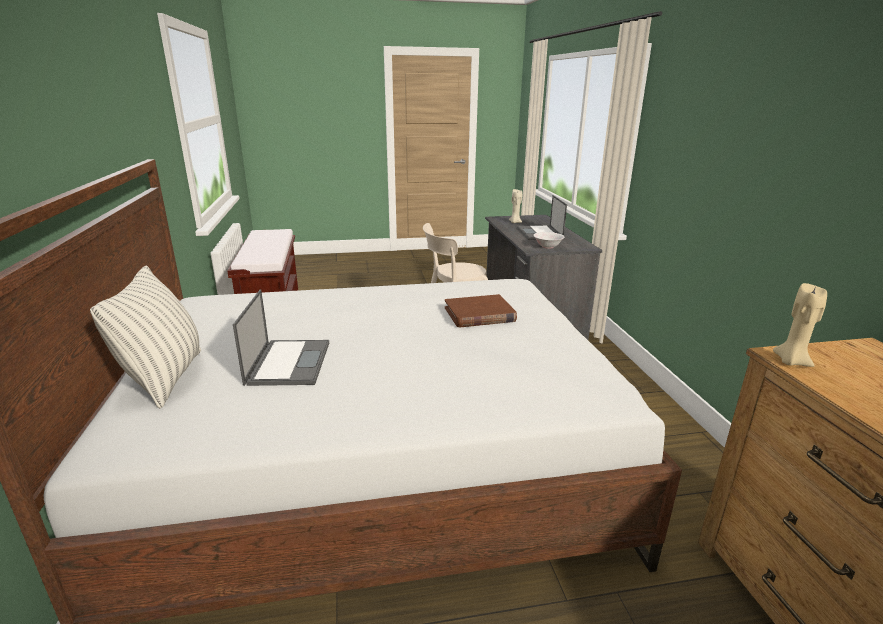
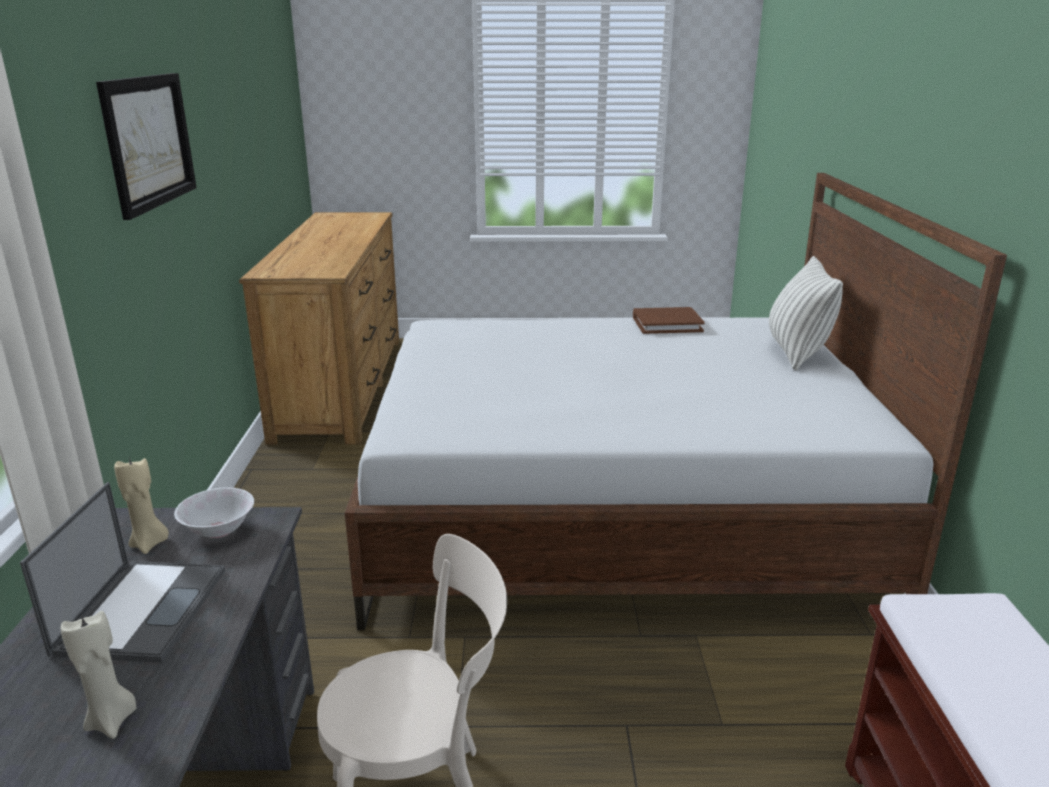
camera: 170 degrees left, 0 degrees up
(289, 362) = (697, 356): laptop -> none
(479, 315) = (493, 387): brown book -> brown book (667, 324)
(782, 116) = (148, 141): none -> picture
(790, 361) = (336, 271): beige candle -> beige candle (149, 544)

